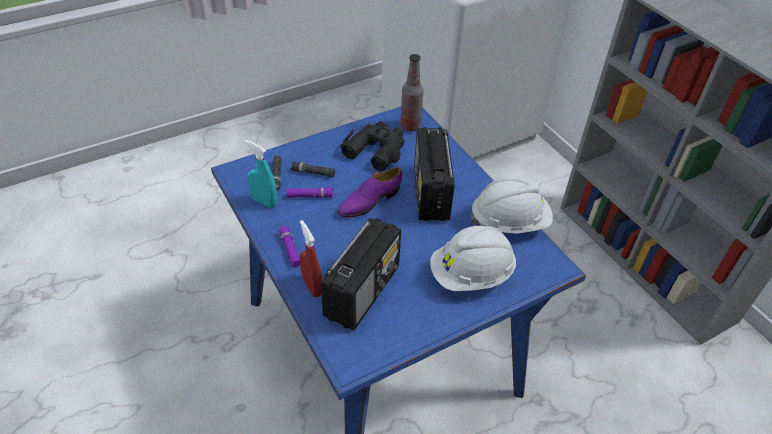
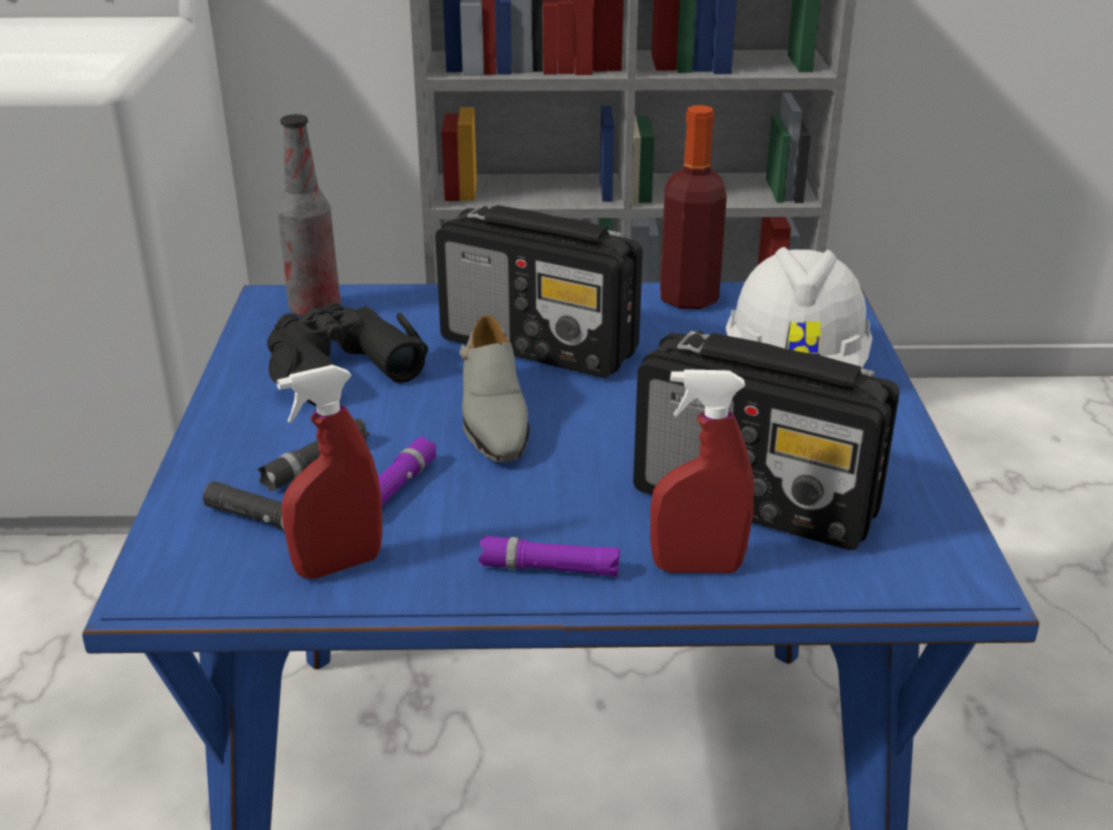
camera: 60 degrees left, 15 degrees down
(264, 202) = (338, 565): turquoise spray bottle -> red spray bottle
(363, 291) = (757, 501): radio -> radio turned 150 degrees clockwise
(369, 201) = (492, 418): purple shoe -> grey shoe
(509, 222) = (688, 298): white hard hat -> bottle

